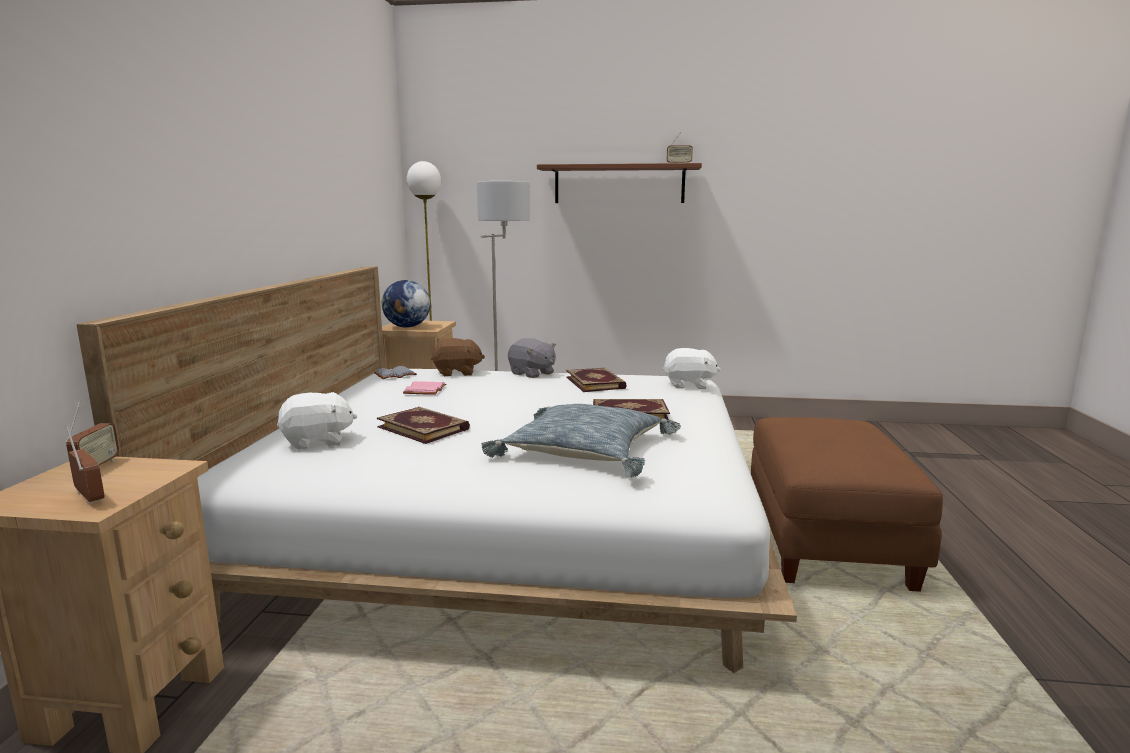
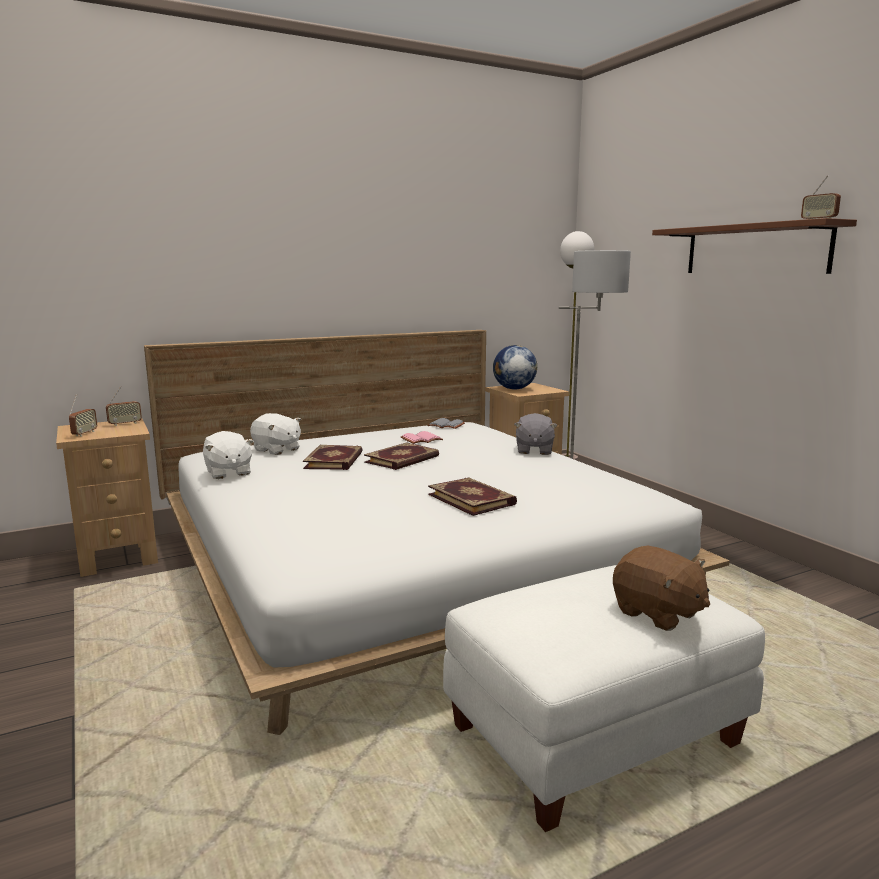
camera: 55 degrees right, 0 degrees up
(457, 373) = (486, 435): brown plush toy -> brown plush toy (657, 613)
(585, 447) = (357, 505): pillow -> none
(596, 382) = (546, 471): book -> book (402, 459)
(689, 385) = (625, 501): white plush toy -> white plush toy (228, 473)
(824, 540) = (594, 734): brown ottoman -> white ottoman

